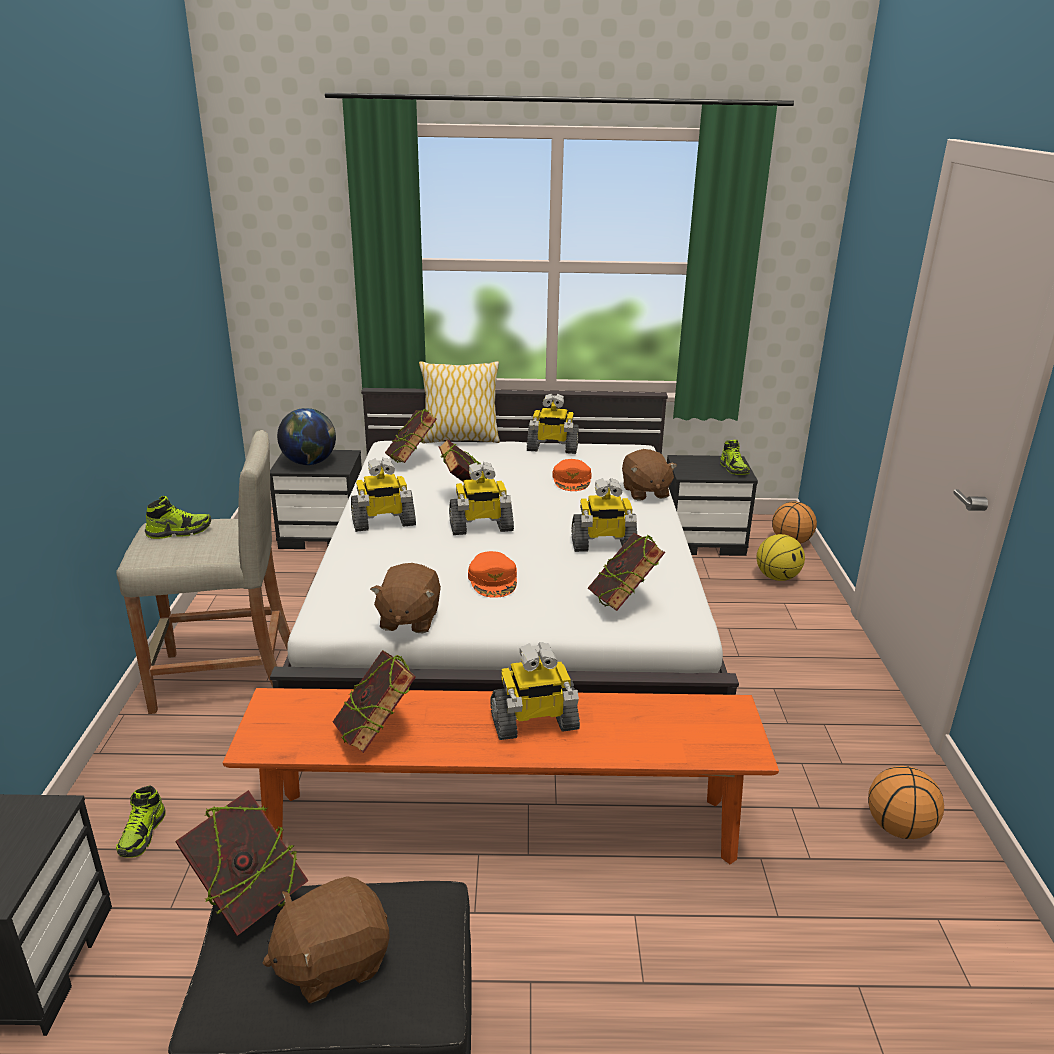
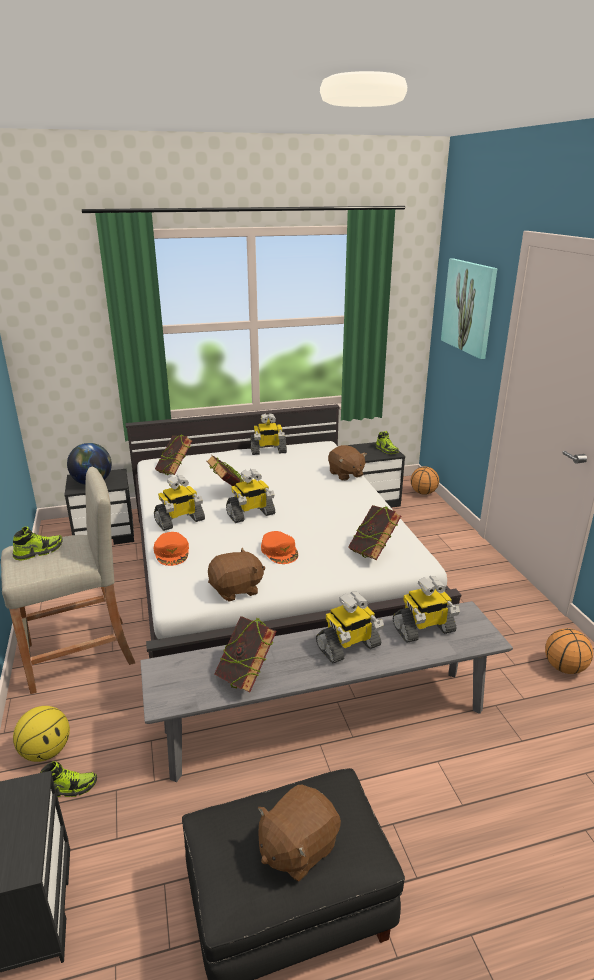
camera: 15 degrees left, 0 degrees up
(142, 834) = (69, 788): shoe -> shoe turned 90 degrees counterclockwise
(249, 899) = (215, 818): book -> none
(408, 619) = (236, 589): brown plush toy -> brown plush toy turned 105 degrees counterclockwise
(460, 439) = (201, 452): pillow -> none
(502, 826) = (327, 721): orange bench -> grey bench
(572, 480) = (294, 472): orange cap -> orange cap (172, 552)
(603, 545) = (338, 515): toy robot -> toy robot (423, 629)
(777, 577) = (425, 518): basketball -> basketball (46, 751)
(874, 259) = (468, 307): none -> picture

